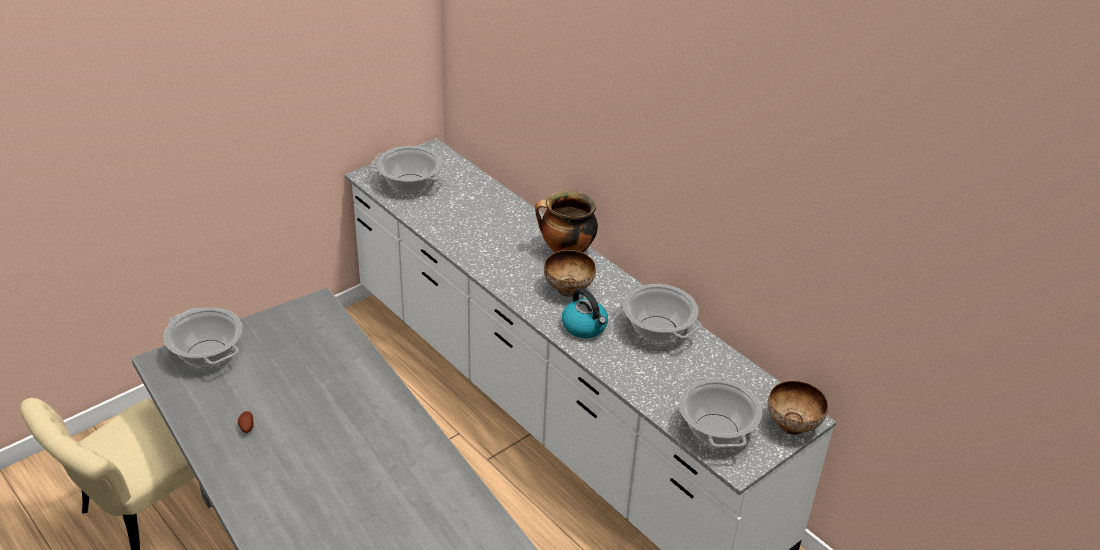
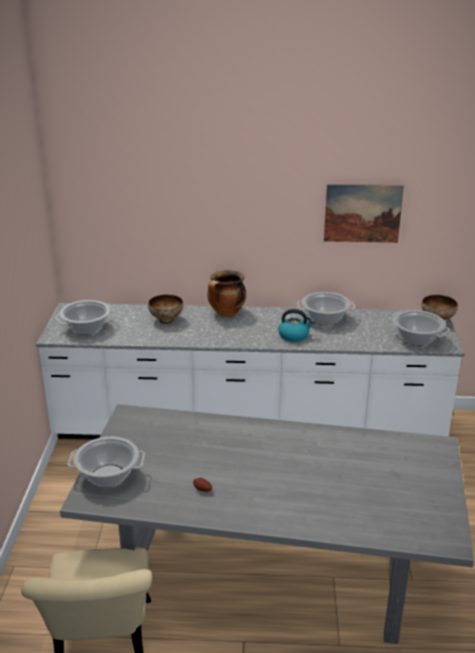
camera: 45 degrees left, 10 degrees down
(568, 289) = (258, 327): bowl -> bowl (166, 320)
(749, 208) = (362, 213): none -> picture

